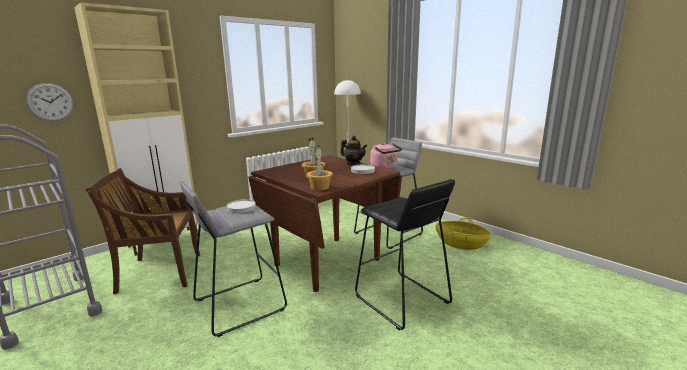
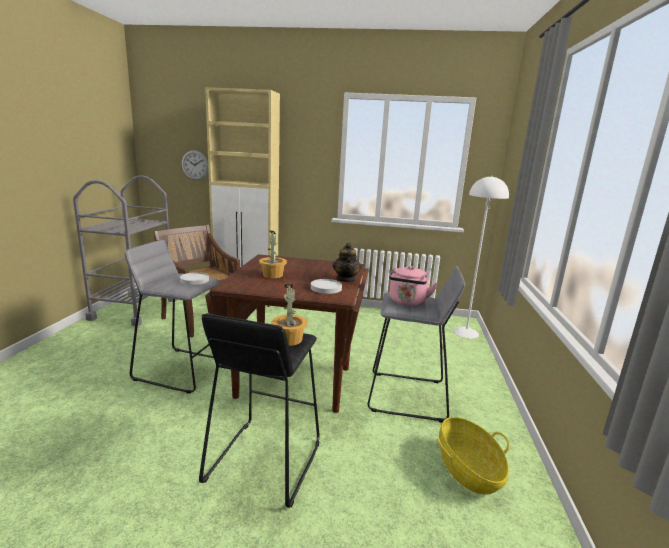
camera: 50 degrees right, 0 degrees up
(320, 187) = (238, 285): potted plant -> potted plant (289, 340)

